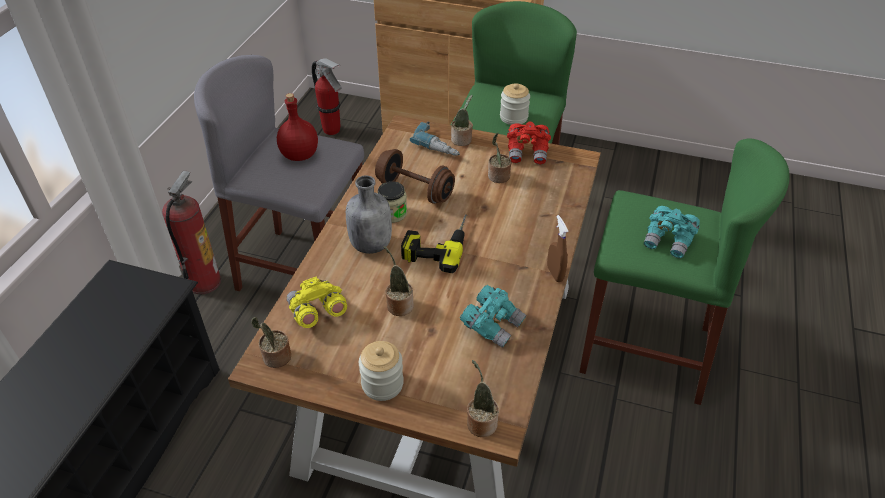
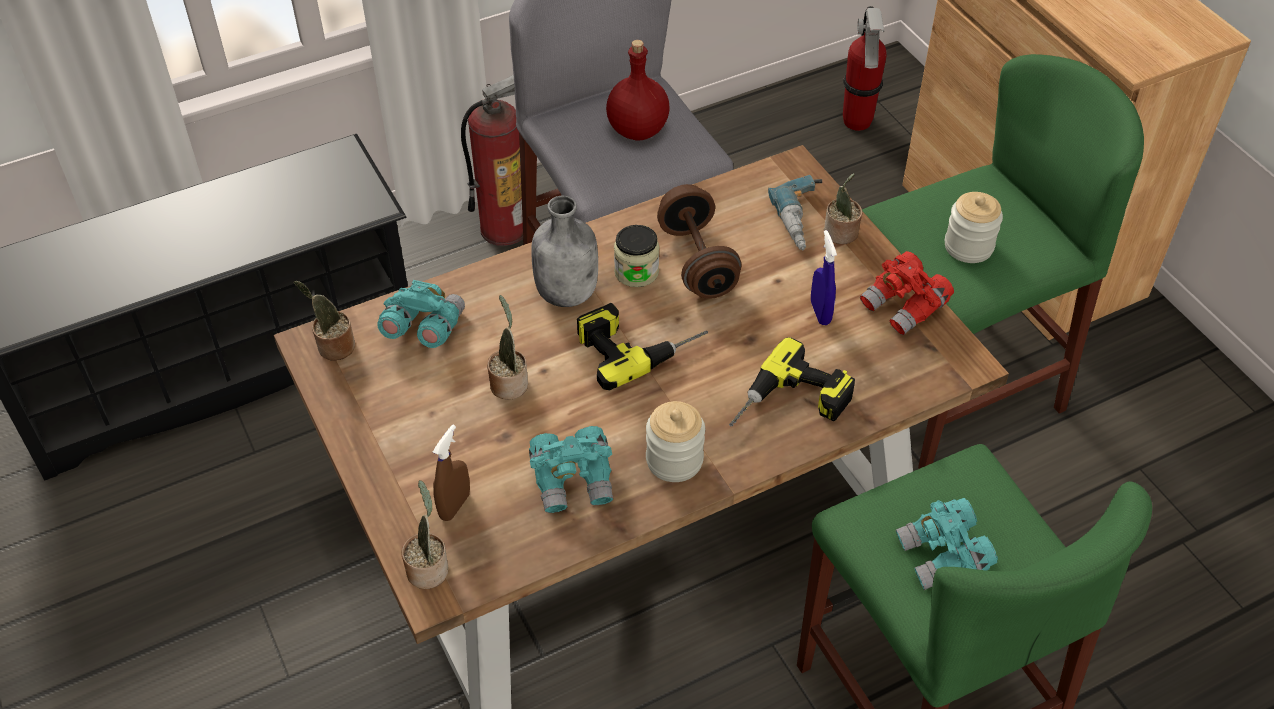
camera: 45 degrees right, 5 degrees up
(316, 312) = (423, 329): yellow binoculars -> turquoise binoculars
(382, 384) = (391, 452): jar -> jar (674, 460)
(498, 177) = (820, 312): potted plant -> blue spray bottle
(539, 222) = (791, 406): none -> power drill
(555, 274) = (722, 480): brown spray bottle -> brown spray bottle (454, 506)

